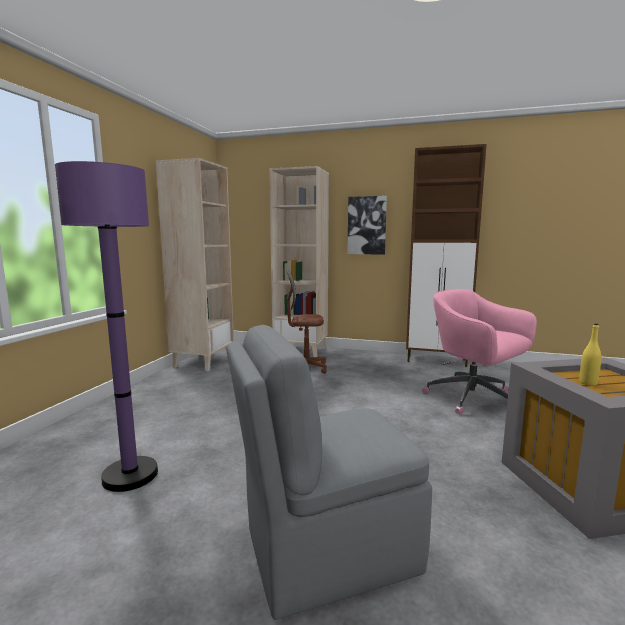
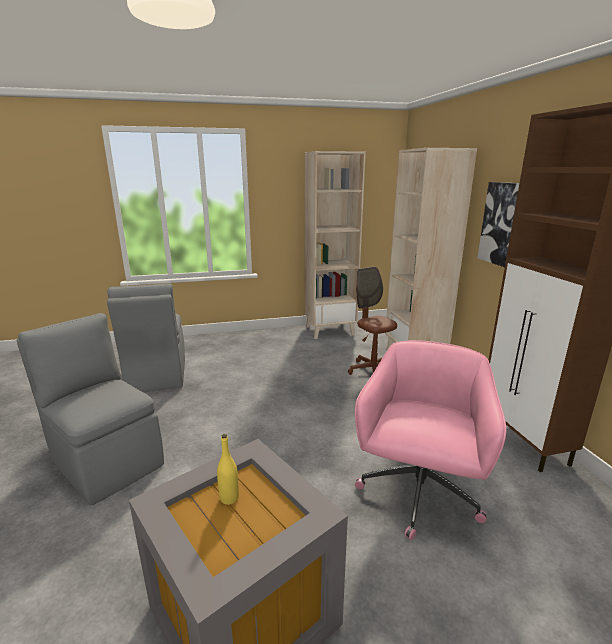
camera: 60 degrees right, 10 degrees up
(130, 475) = (157, 376): purple floor lamp -> grey chair

